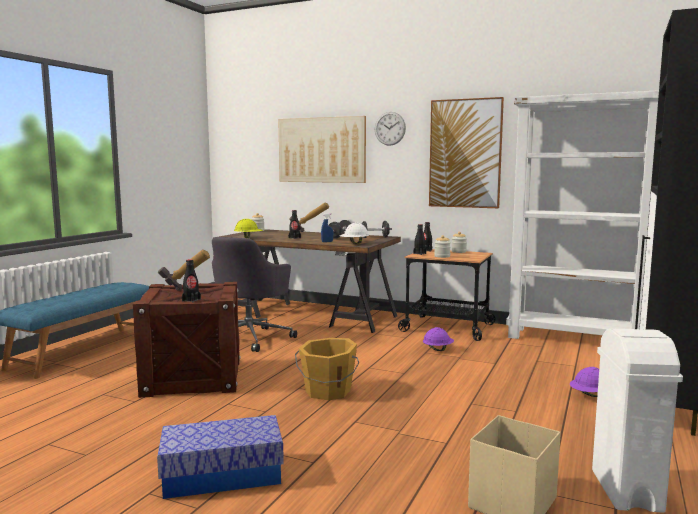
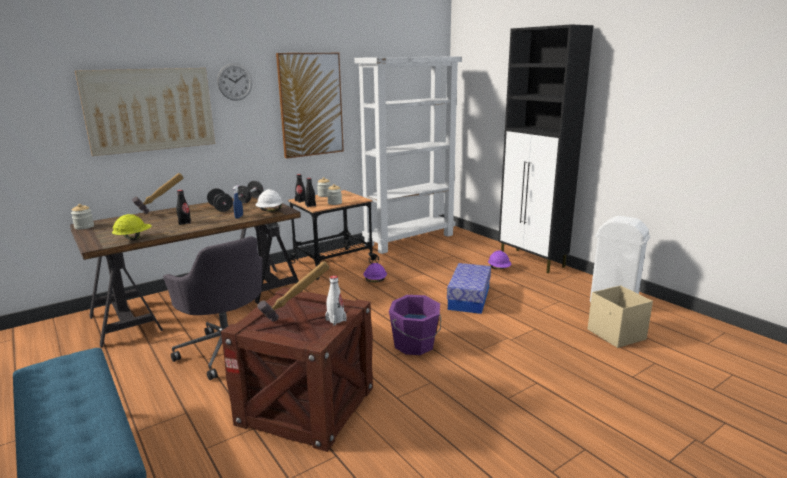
camera: 60 degrees left, 10 degrees up
(191, 300) = (336, 320): black bottle -> white bottle
(222, 475) = (538, 427): storage box -> storage box (469, 298)
(327, 391) = (415, 345): orange bucket -> purple bucket

